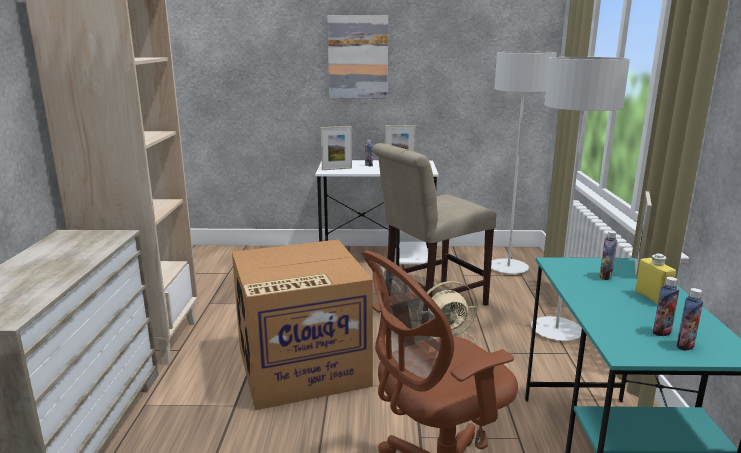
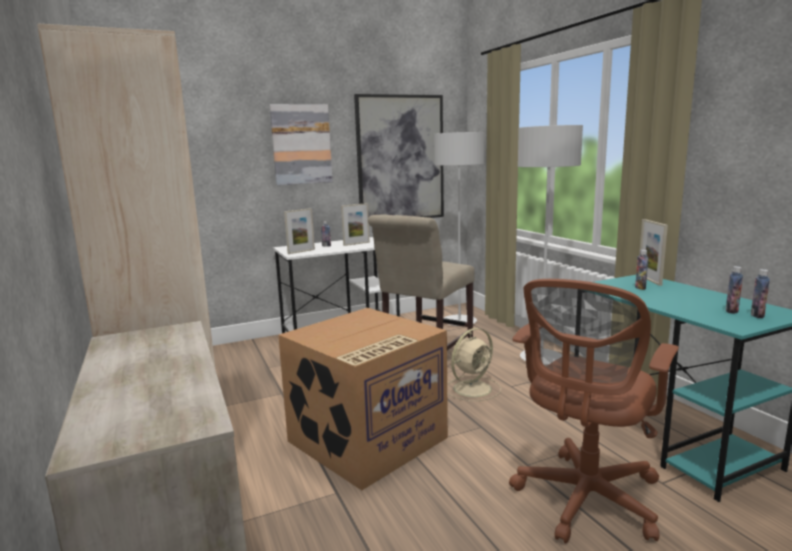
camera: 25 degrees left, 5 degrees down
(470, 77) = (400, 159): none -> picture
(651, 298) = (689, 294): yellow bottle -> none

